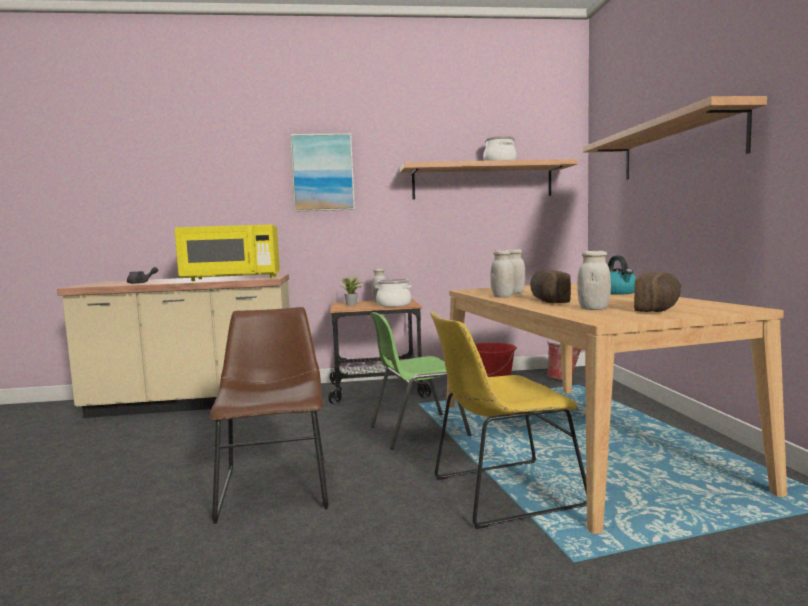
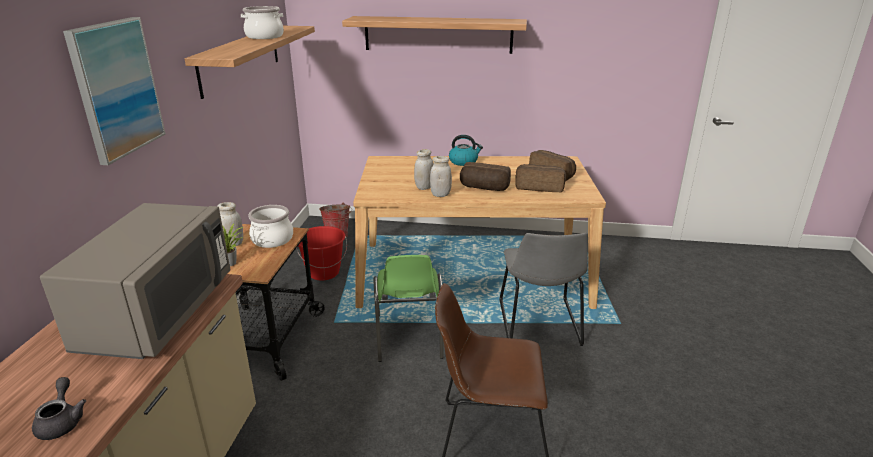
camera: 75 degrees left, 20 degrees up
(232, 278) = (159, 314): yellow microwave -> grey microwave
(501, 493) = (539, 325): yellow chair -> grey chair
(593, 309) = (539, 187): white jar -> bread

